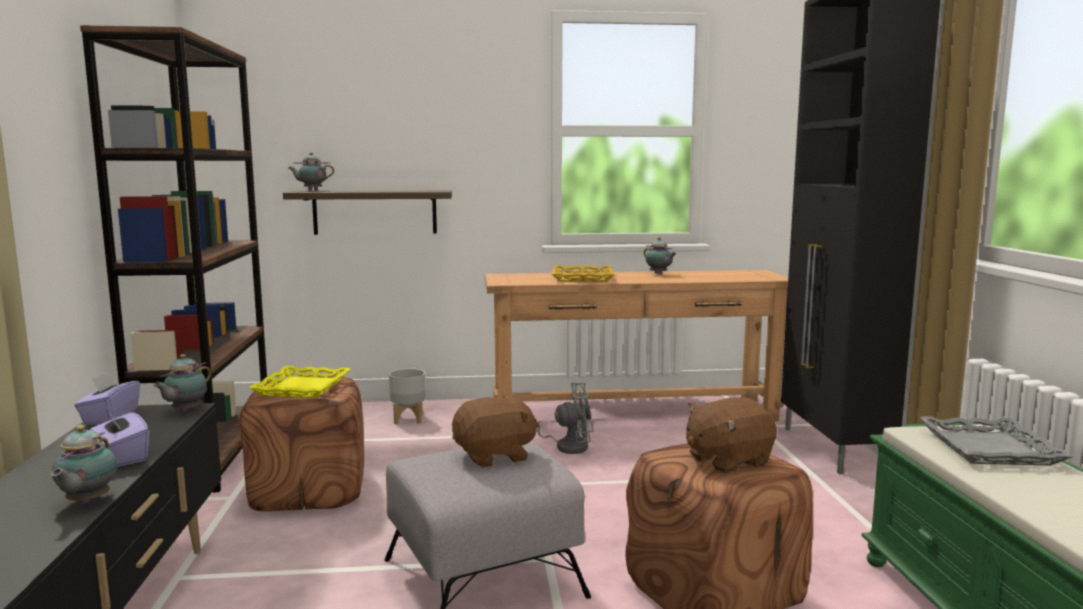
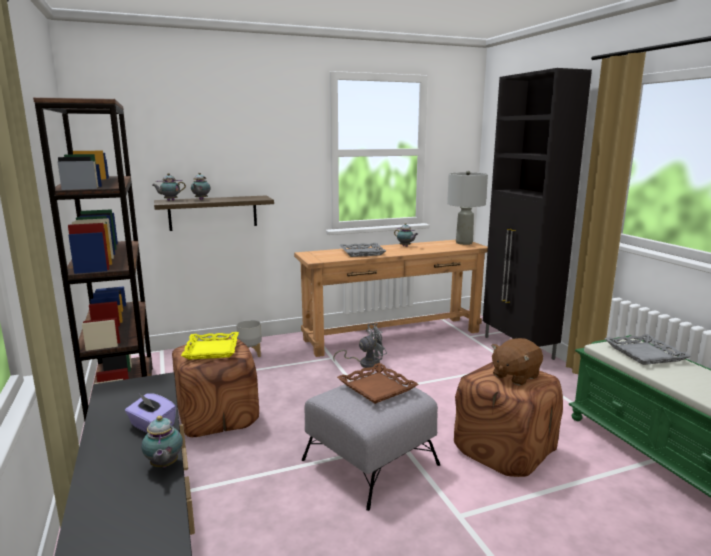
camera: 15 degrees left, 5 degrees up
(110, 417) = (108, 394): purple tissue box -> none
(185, 411) = (159, 381): teapot -> teapot (201, 199)
(494, 456) = (376, 388): brown plush toy -> brown tray
(582, 278) = (362, 253): yellow tray -> grey tray
(759, 274) = (464, 243): none -> grey table lamp

